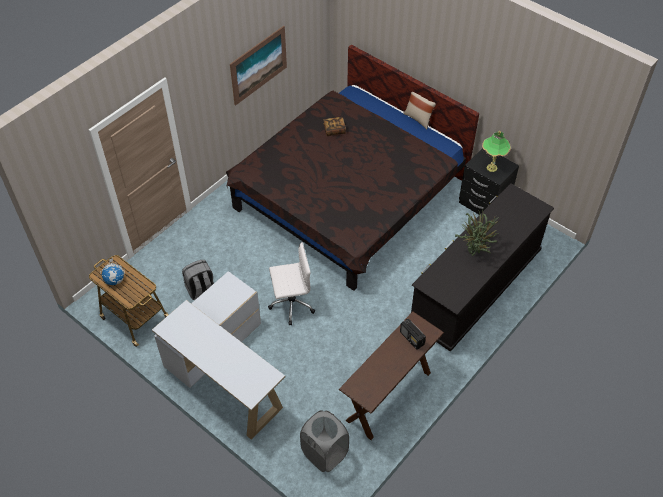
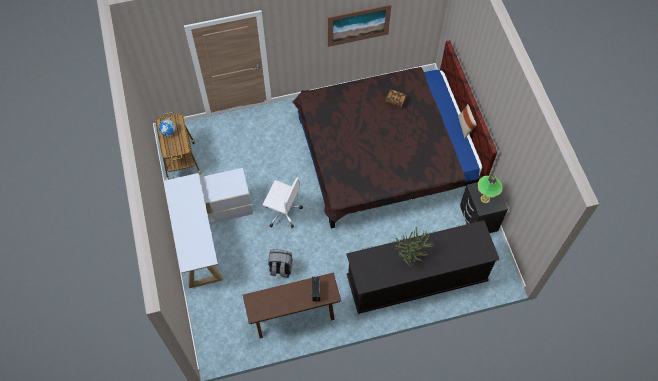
camera: 35 degrees right, 10 degrees up
(201, 291) = (233, 167): grey backpack -> grey backpack (280, 269)
(325, 453) = (225, 327): grey laundry basket -> none

